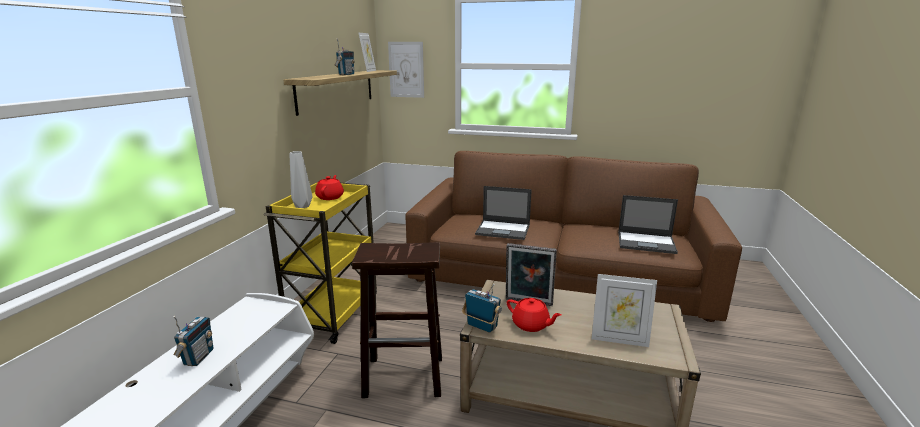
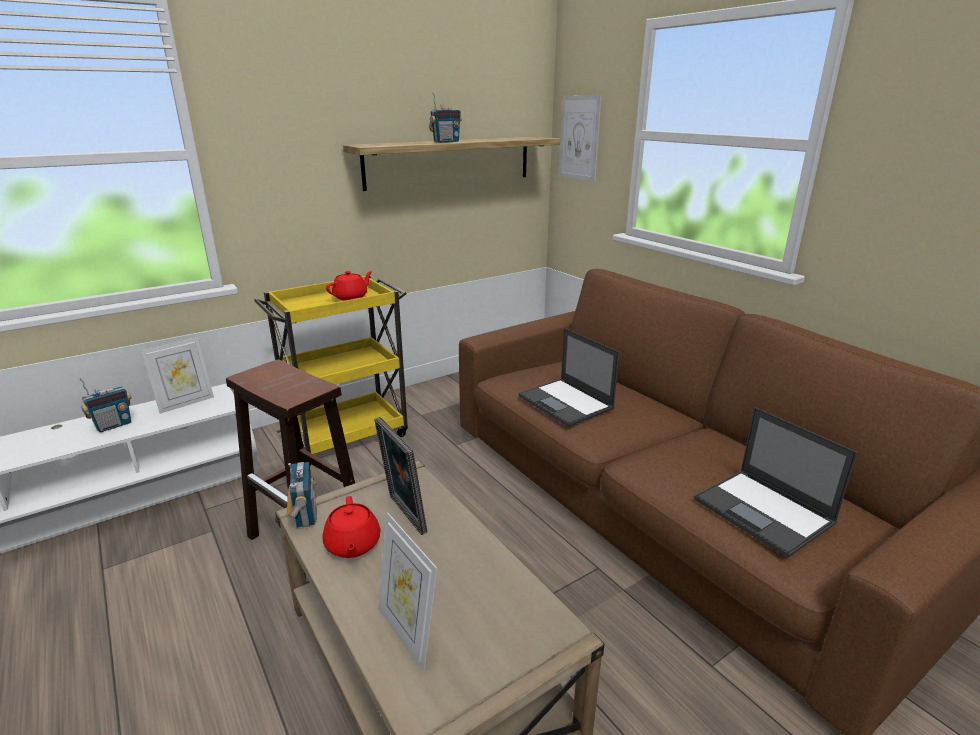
camera: 40 degrees right, 5 degrees up
(301, 207) = (305, 301): grey vase -> none
(368, 71) = (514, 138): picture frame -> picture frame (185, 403)

